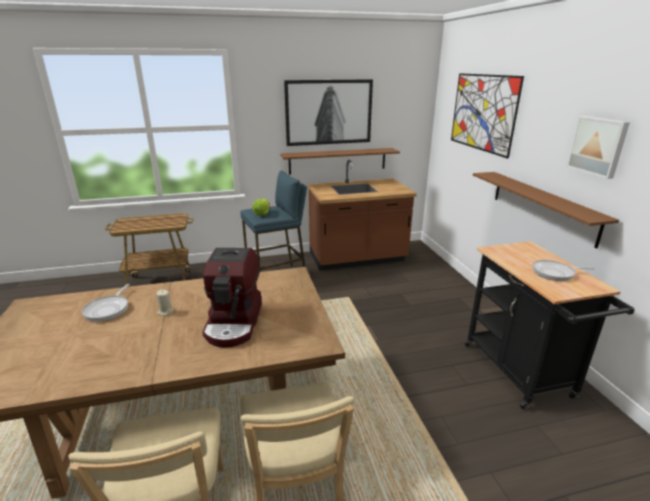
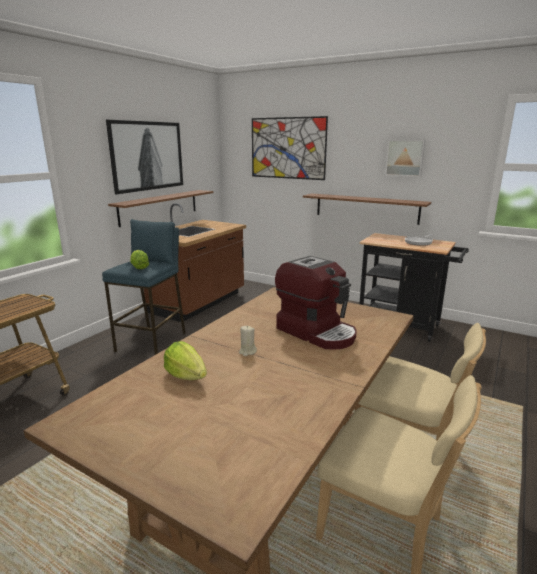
camera: 45 degrees left, 5 degrees down
(108, 309) = (186, 376): frying pan -> lettuce

